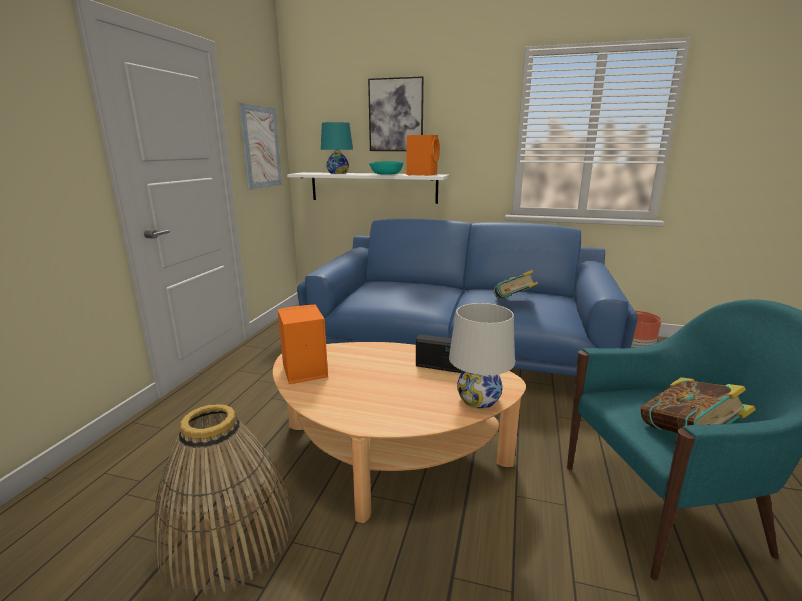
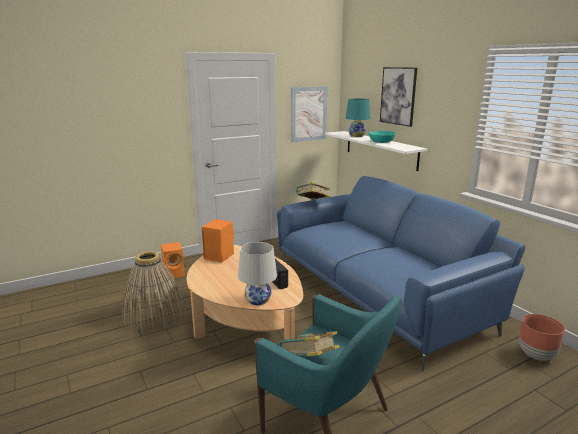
camera: 45 degrees right, 0 degrees up
(422, 174) = (402, 146): orange speaker -> orange speaker (175, 273)
(513, 303) = (389, 264): book -> book (312, 203)

